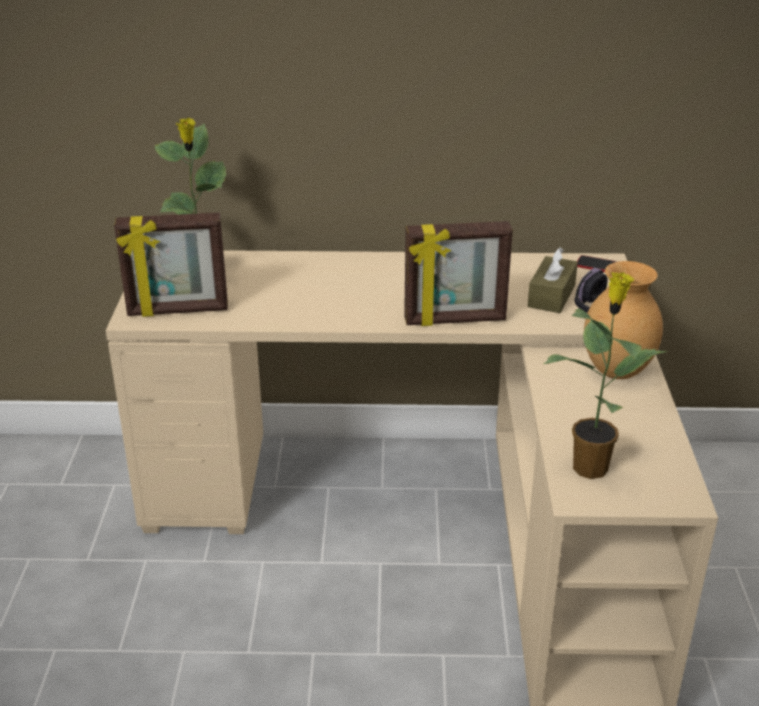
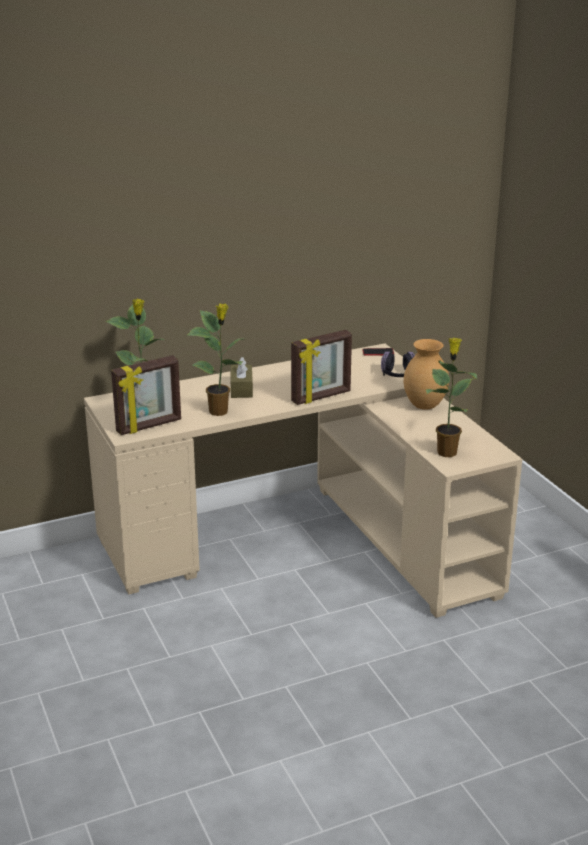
camera: 25 degrees left, 5 degrees down
(291, 310) = (220, 411): none -> potted plant
(551, 296) = (364, 373): brown tissue box -> brown tissue box (241, 389)

